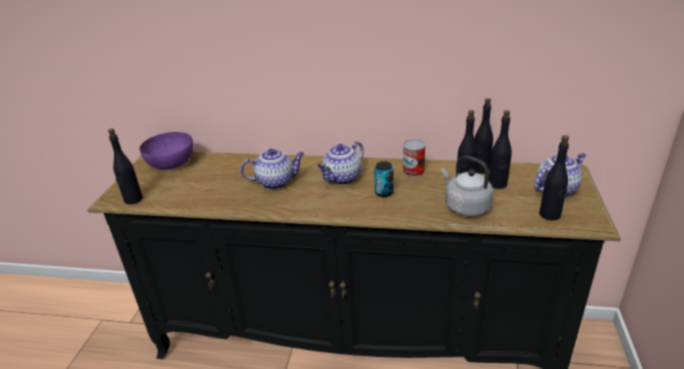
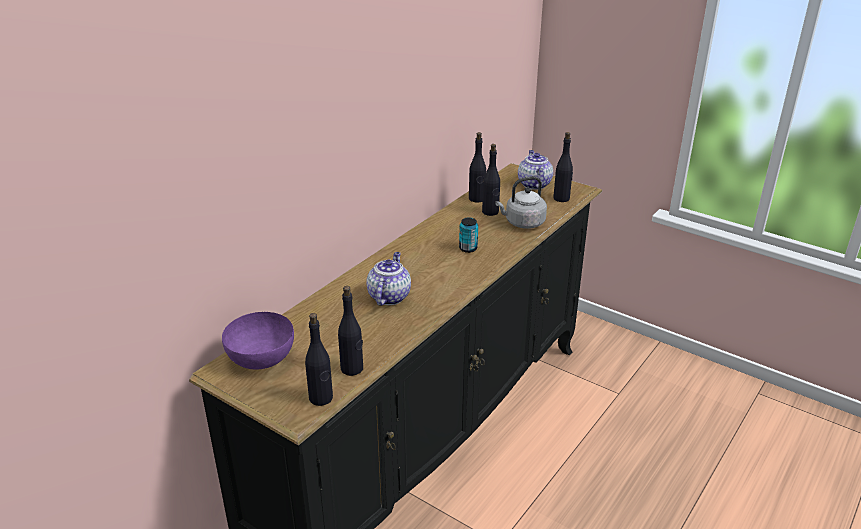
camera: 65 degrees left, 0 degrees up
(342, 178) = (422, 260): teapot -> none
(413, 171) = (447, 225): can -> none
(497, 184) = (505, 200): black bottle -> black bottle (352, 369)

